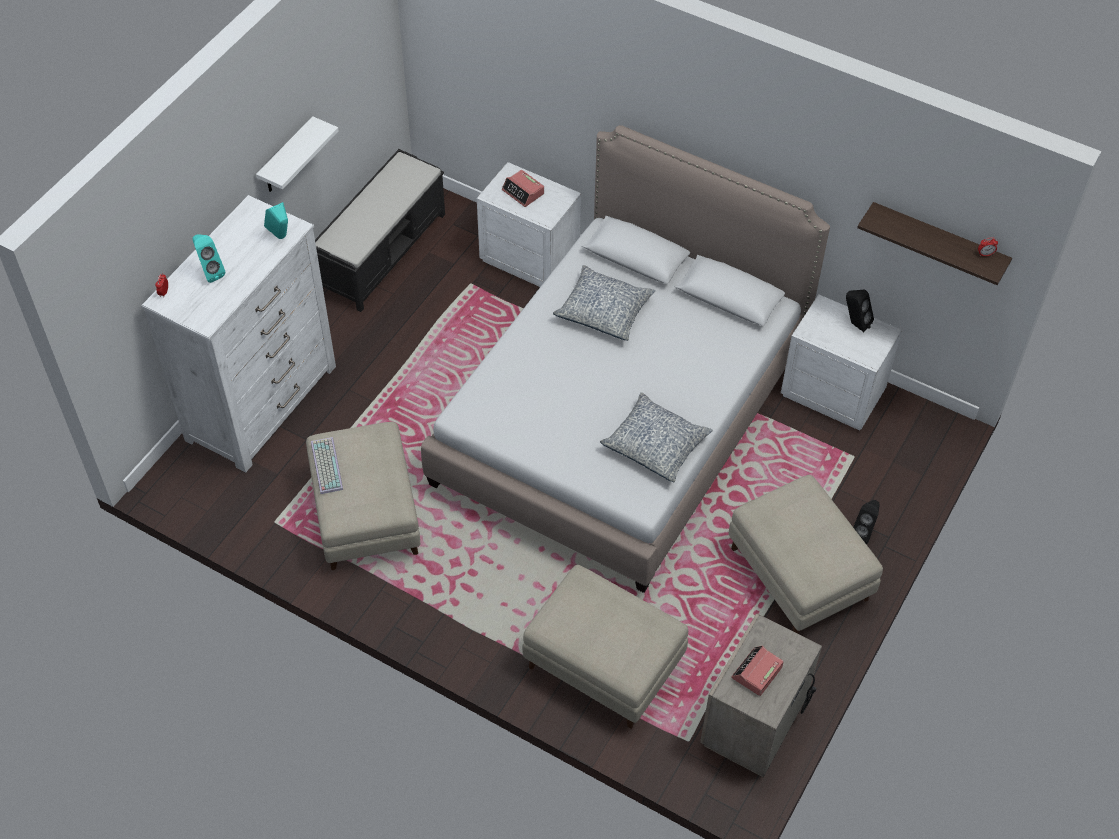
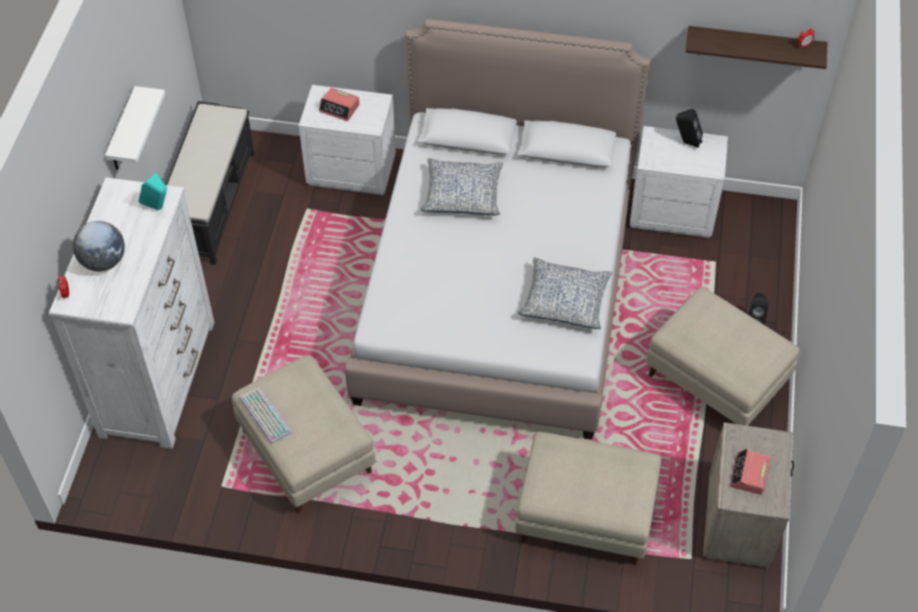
camera: 20 degrees left, 0 degrees up
(210, 272) = (103, 261): turquoise speaker -> globe

